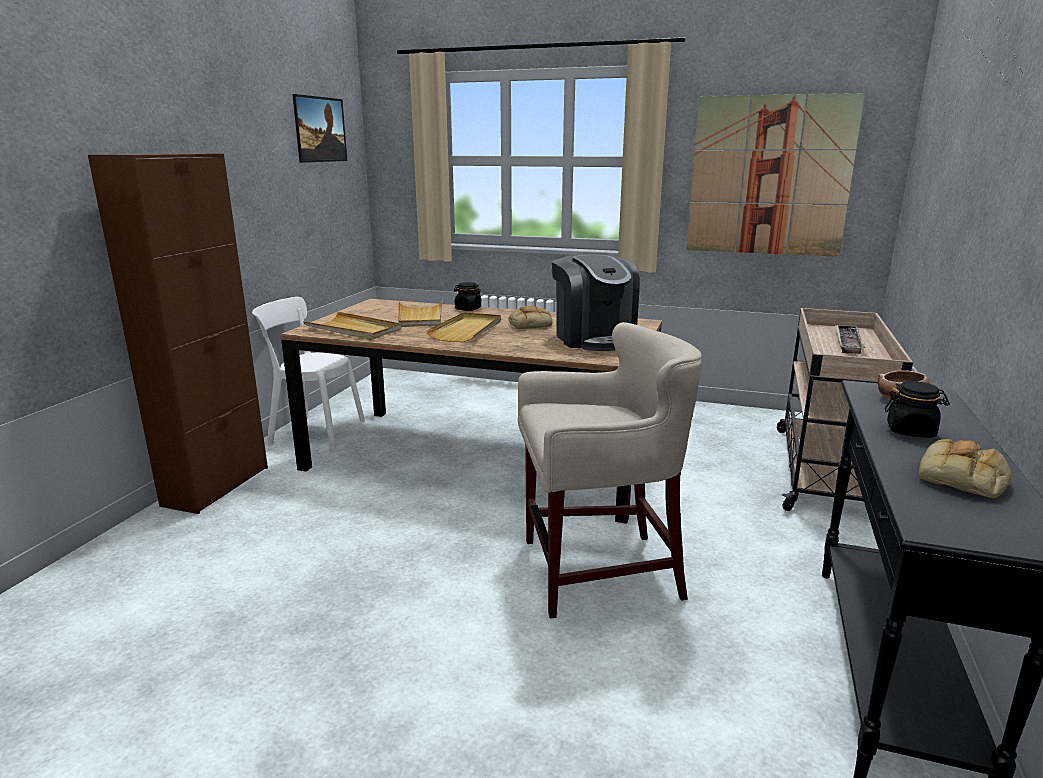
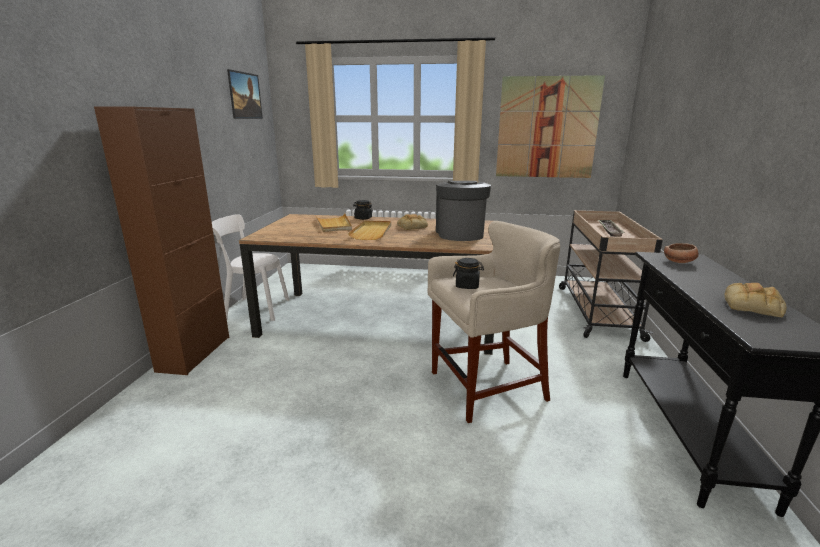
camera: 10 degrees left, 0 degrees up
(354, 329) = (292, 235): beige tray -> none
(594, 338) = (460, 233): coffee machine -> coffee machine turned 150 degrees counterclockwise
(911, 431) = (700, 280): black jar -> black jar (467, 286)

